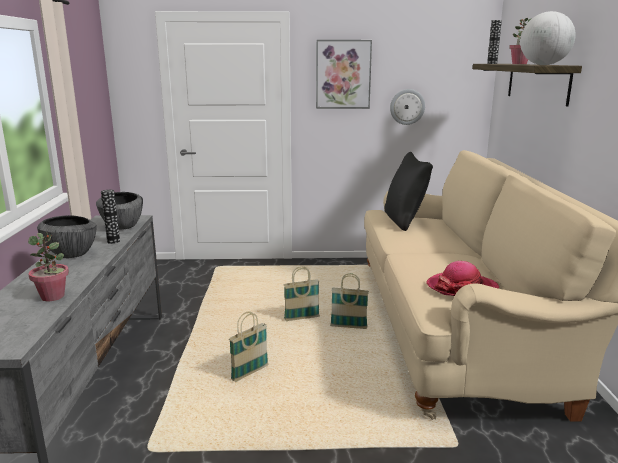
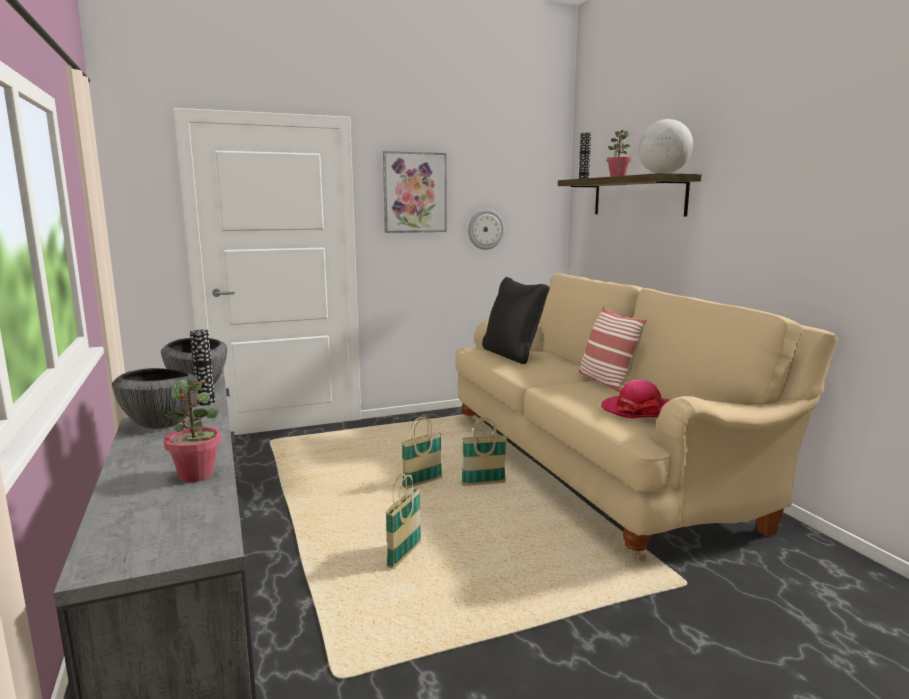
camera: 20 degrees left, 5 degrees down
(463, 256) = (606, 381): none -> pillow

